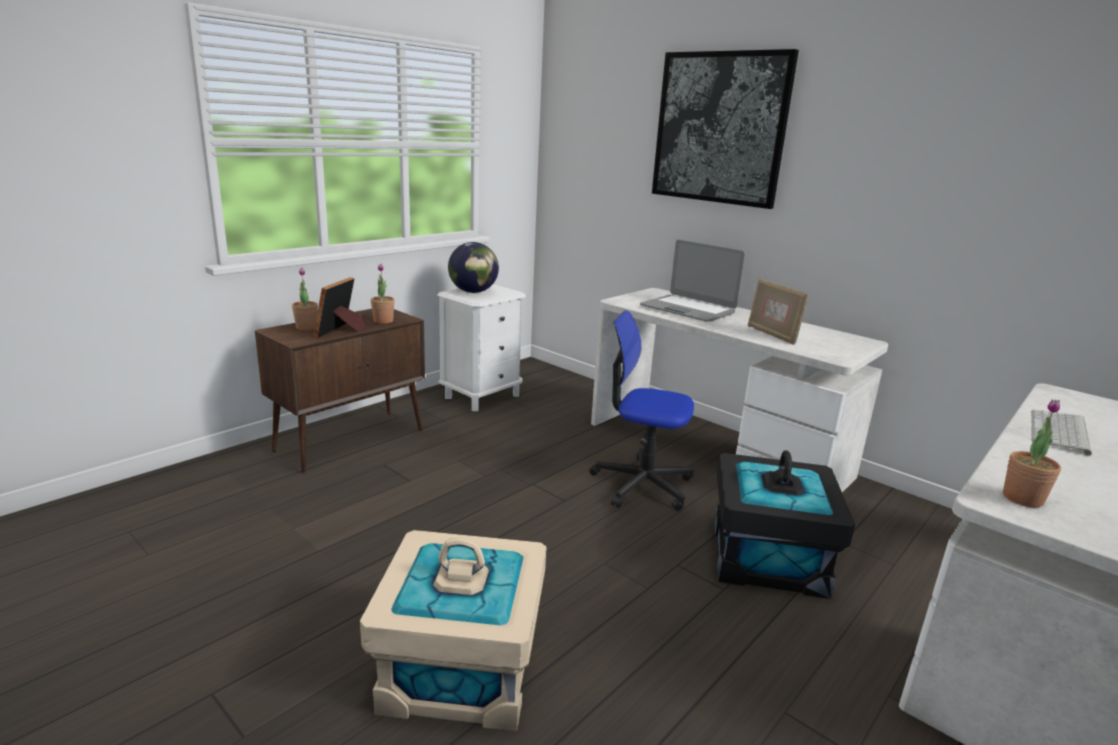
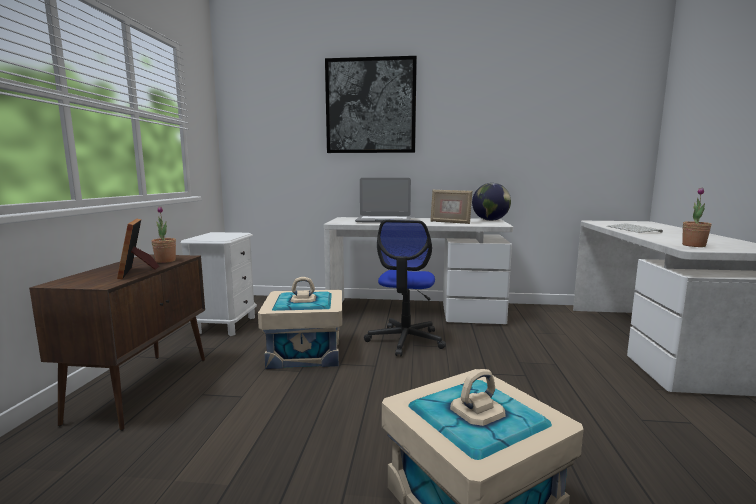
camera: 35 degrees left, 10 degrees down
(306, 327) = (92, 276): potted plant -> none
(473, 292) = (210, 236): globe -> globe (490, 220)
(517, 456) = (305, 352): none -> beige storage box
(642, 484) = (405, 340): office chair -> office chair turned 60 degrees counterclockwise
(768, 558) = (519, 352): black storage box -> none

